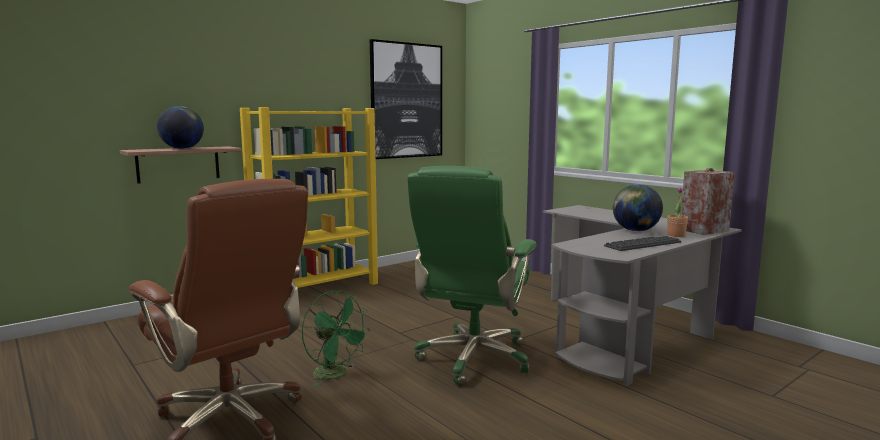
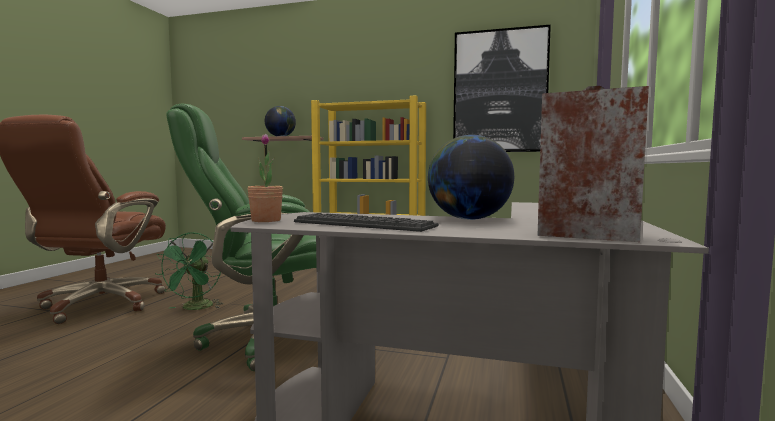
camera: 55 degrees right, 5 degrees down
(676, 235) = (484, 229): potted plant -> potted plant (266, 220)

